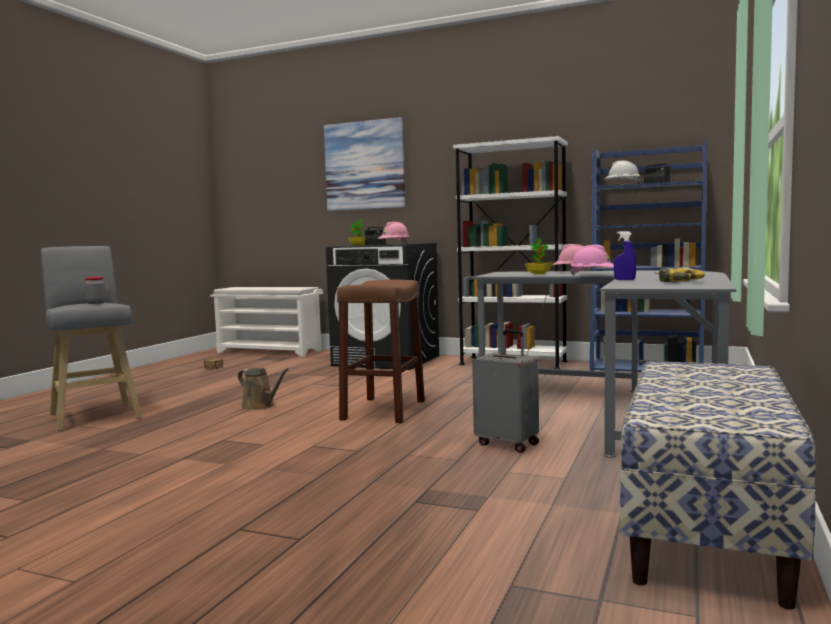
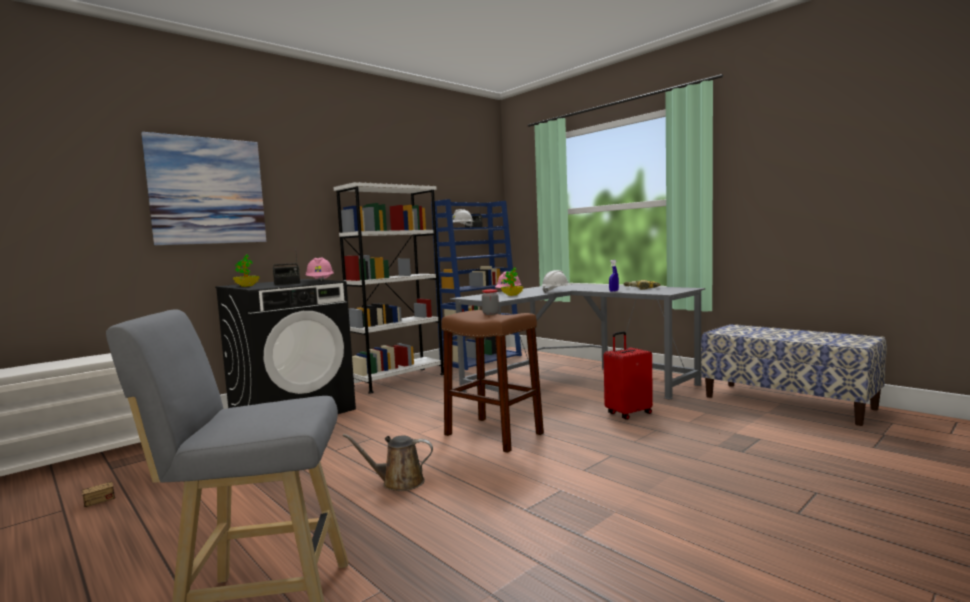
camera: 65 degrees left, 0 degrees up
(96, 303) = (294, 404): jar -> jar (490, 314)
(260, 406) = (398, 482): brown watering can -> brown watering can turned 150 degrees counterclockwise
(508, 444) = (628, 413): grey suitcase -> red suitcase
(593, 275) = (556, 291): pink hard hat -> white hard hat

